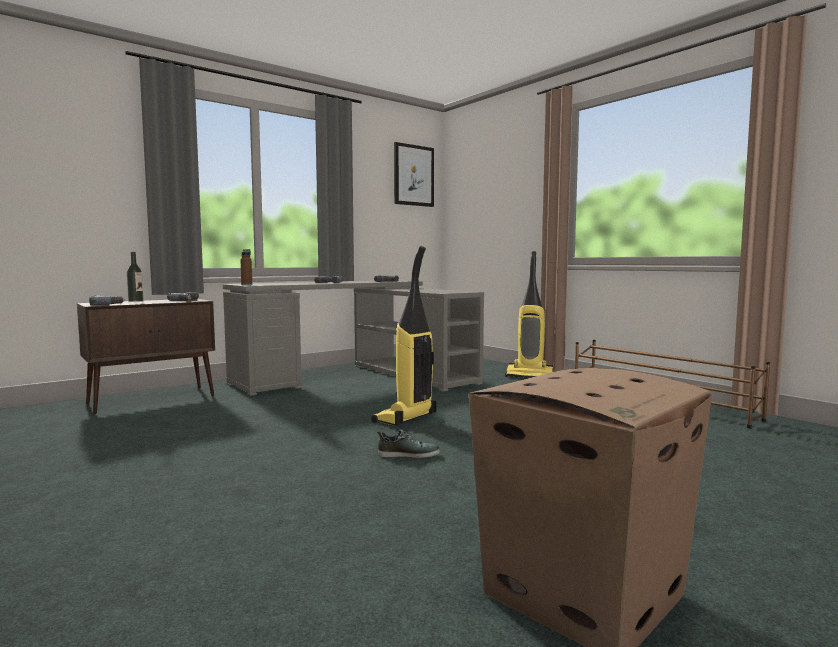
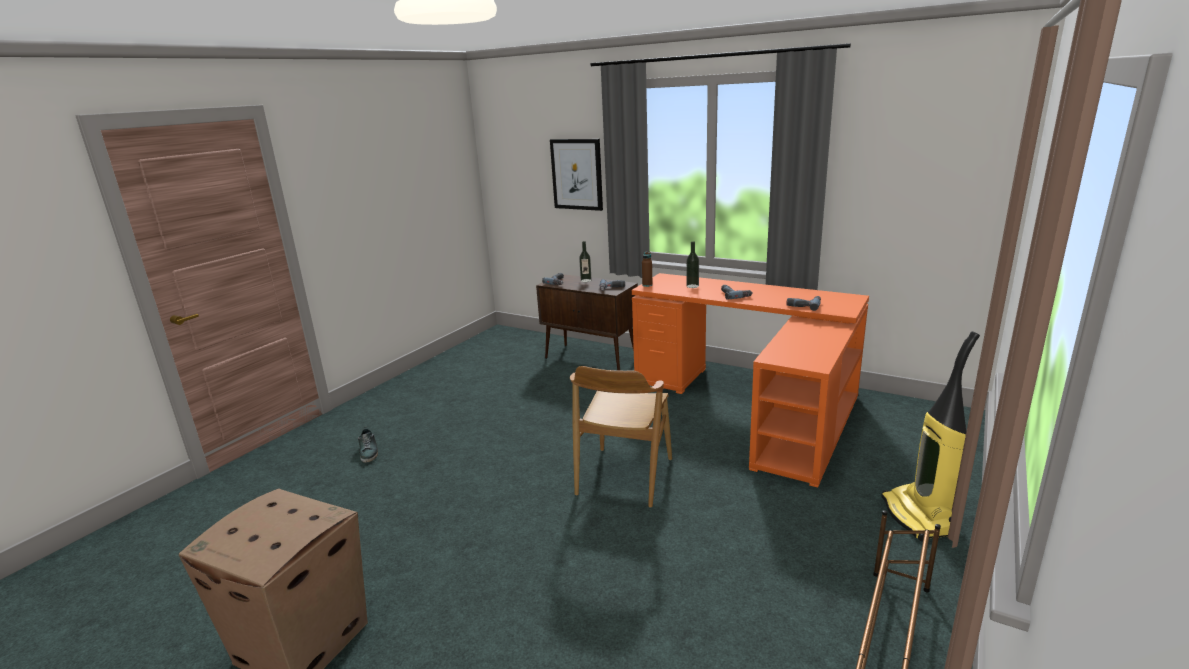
camera: 70 degrees right, 15 degrees up
(283, 283) = (692, 286): none -> bottle
(360, 377) = (756, 405): grey desk -> orange desk
(405, 418) = (624, 476): vacuum cleaner -> brown chair
(408, 454) = (525, 506): shoe -> shoe (369, 452)
(413, 175) = (961, 137): picture -> picture (577, 174)

